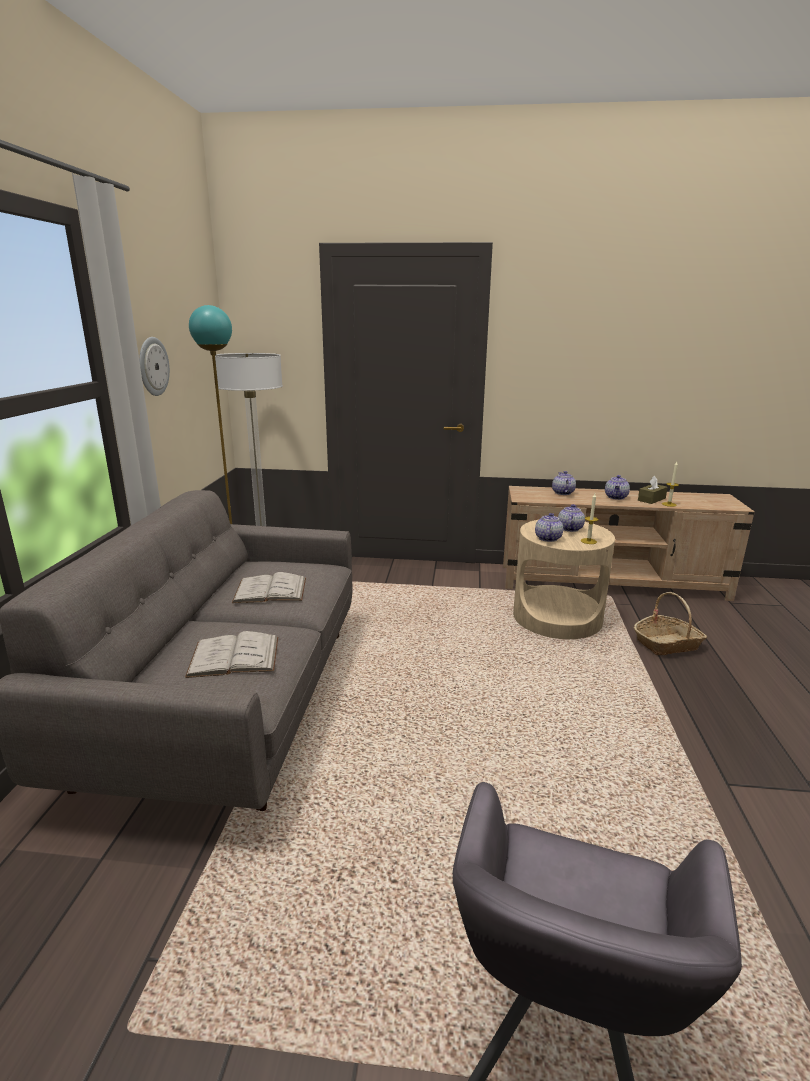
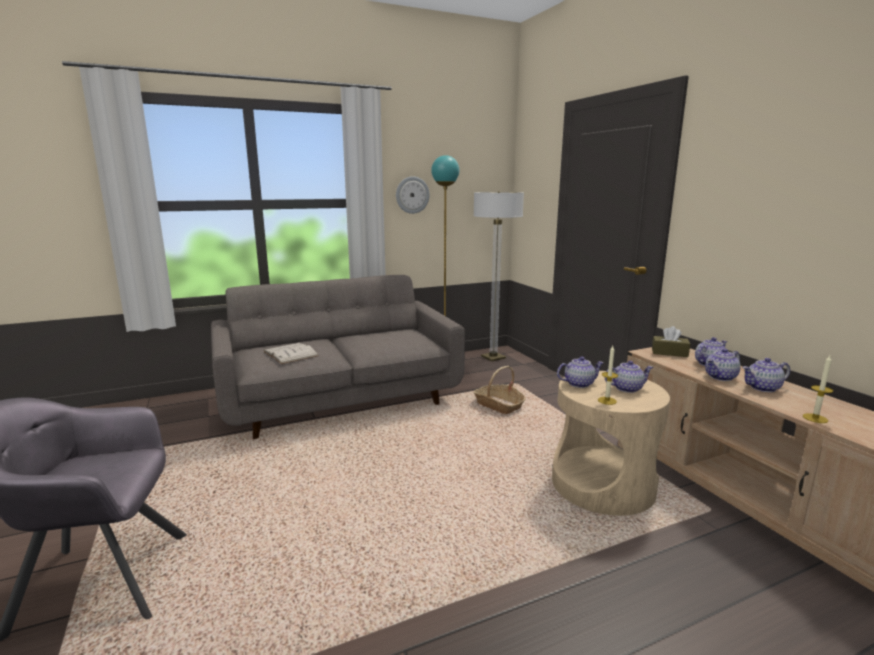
camera: 60 degrees right, 5 degrees down
(270, 590) = (374, 340): white book -> none
(590, 499) = (721, 377): none -> teapot
(651, 499) = (809, 406): brown tissue box -> brown tissue box (669, 353)
(667, 644) = (655, 572): basket -> basket (499, 405)

